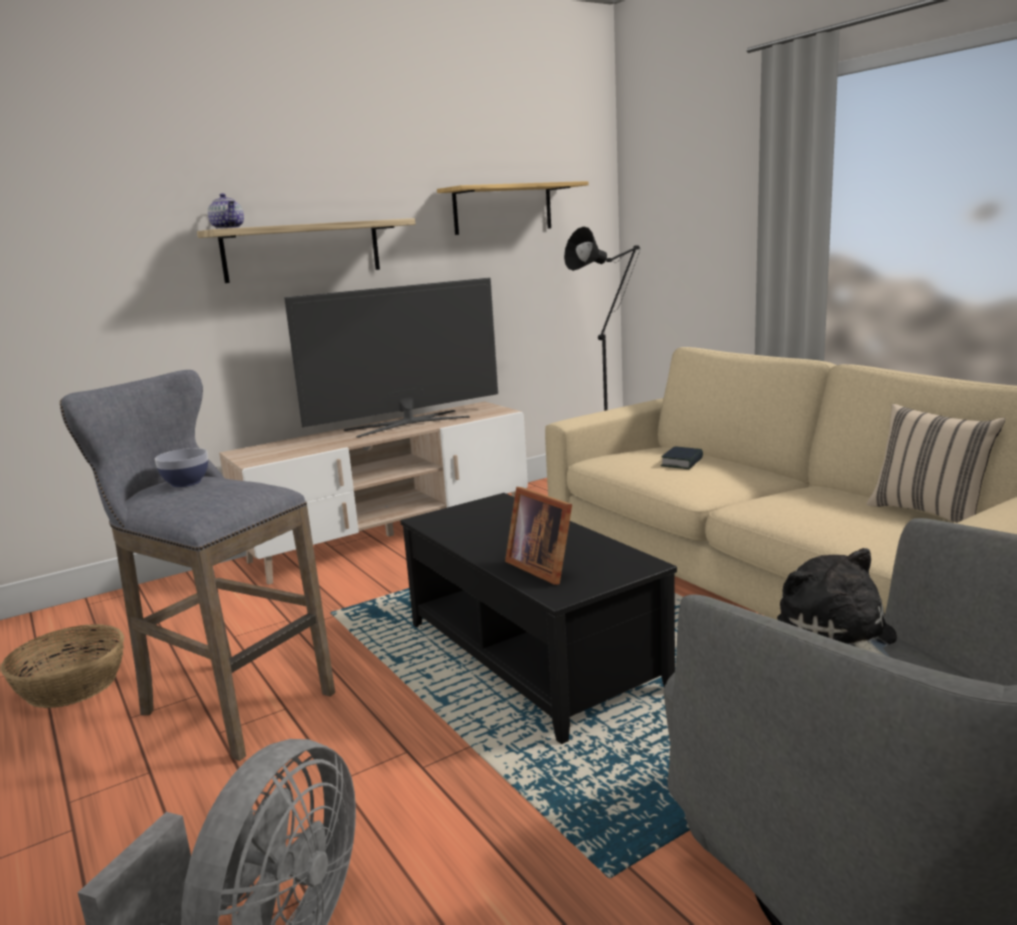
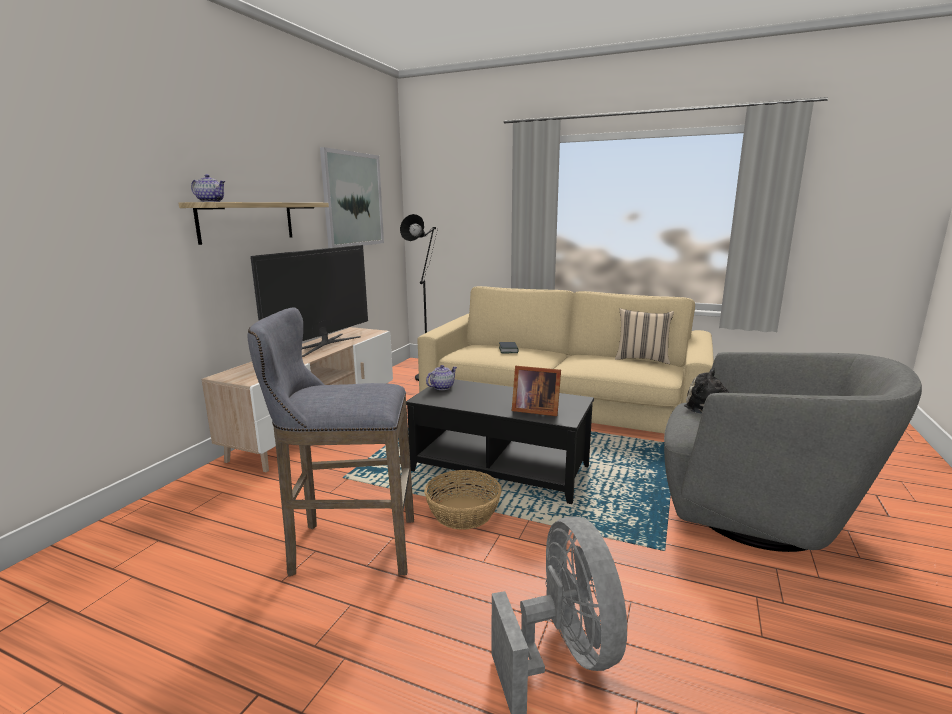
camera: 35 degrees left, 0 degrees up
(73, 685) = (192, 579): basket -> basket (464, 513)
(186, 482) = (324, 389): bowl -> none
(478, 507) = (442, 387): none -> teapot
(503, 209) = (353, 200): shelf -> picture

